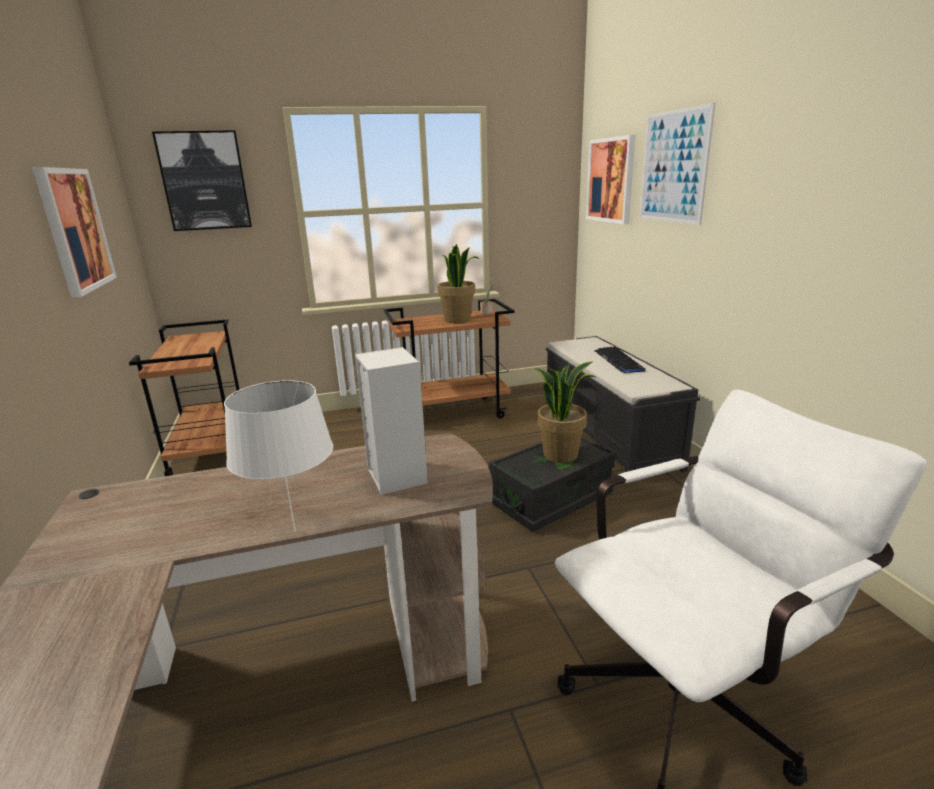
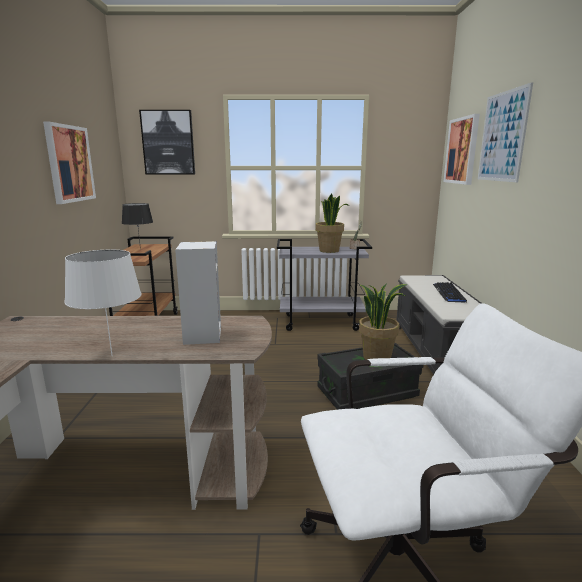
camera: 15 degrees right, 5 degrees down
(185, 344) = (140, 249): none -> black table lamp
(453, 413) = (321, 322): brown cart -> grey cart

